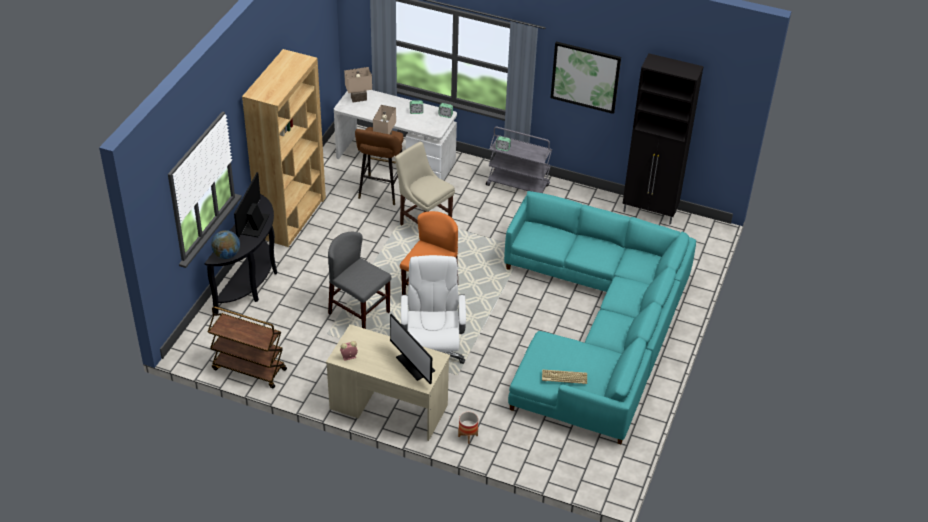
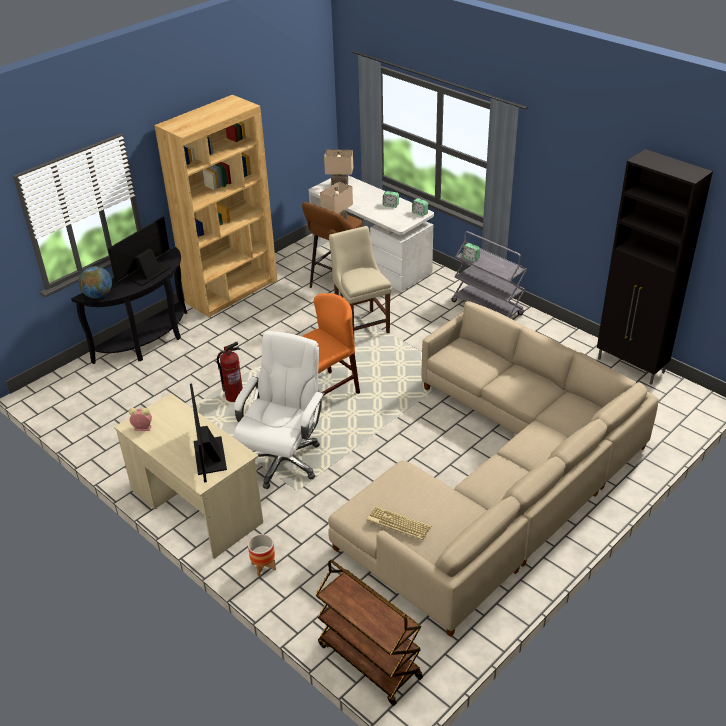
camera: 25 degrees right, 5 degrees down
(248, 369) = (81, 425): brown cart -> brown cart (368, 661)
(359, 312) = (234, 396): grey chair -> fire extinguisher
(585, 77) = (571, 180): picture -> none
(597, 328) = (497, 480): turquoise sofa -> beige sofa

